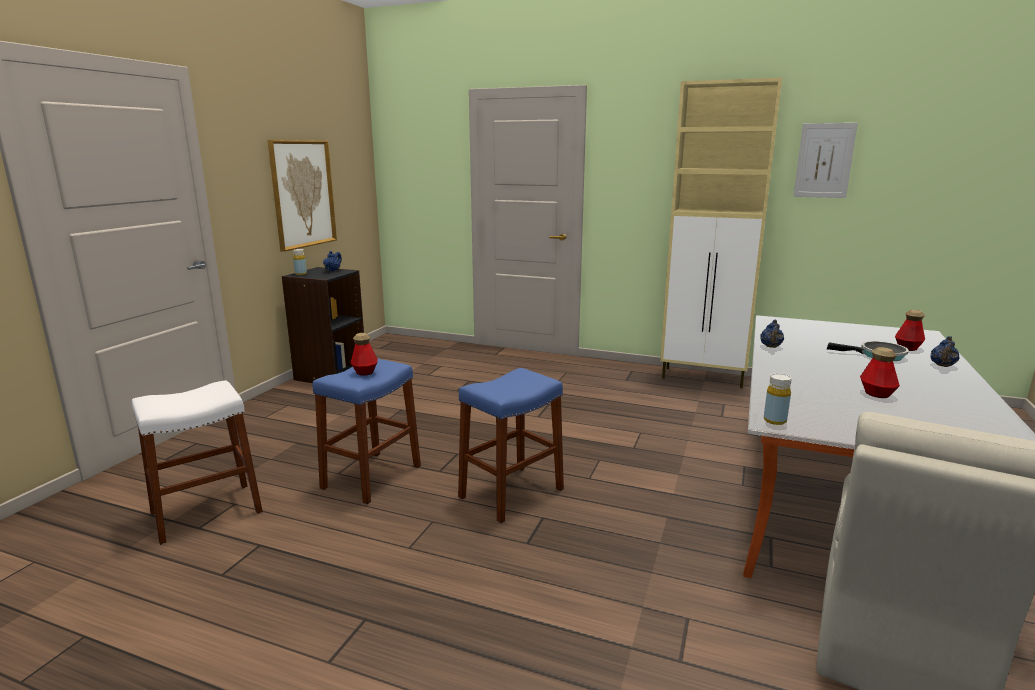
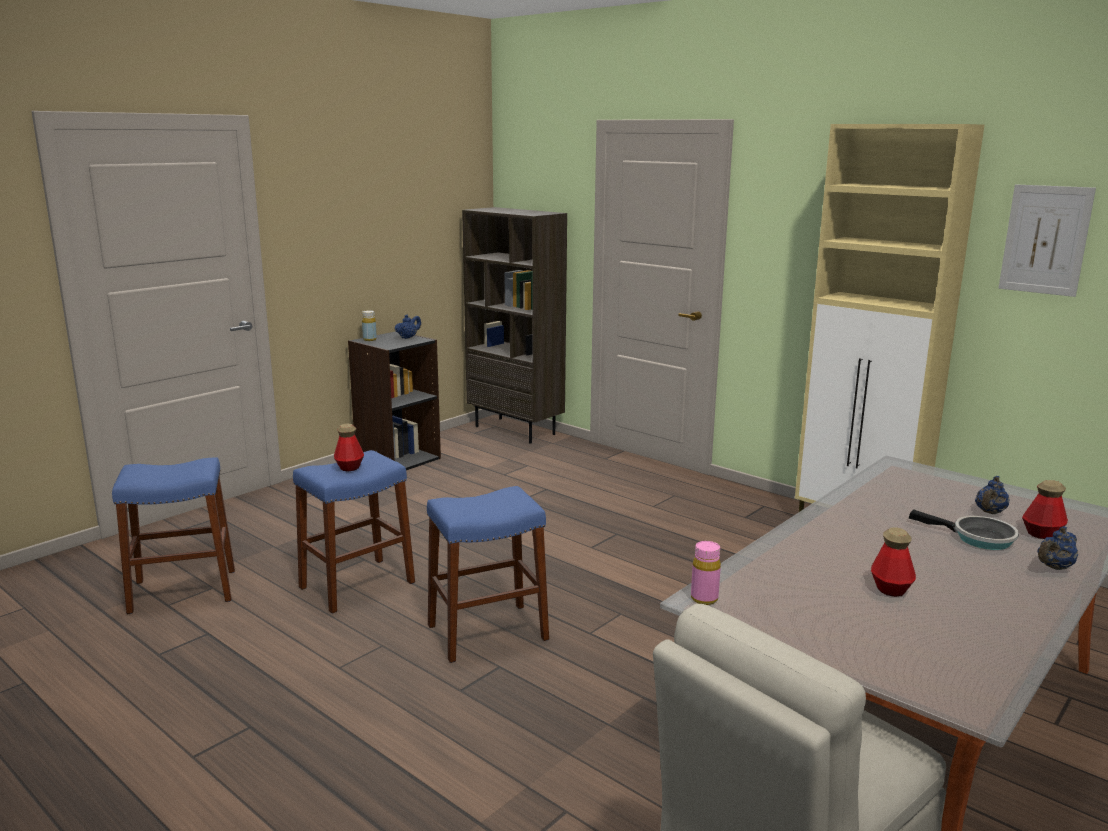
camera: 20 degrees right, 0 degrees up
(206, 512) = (183, 591): white stool -> blue stool
(303, 194) = (385, 246): picture -> none
(411, 342) = (516, 430): none -> brown bookcase
(771, 347) = (838, 504): blue teapot -> blue teapot (989, 512)
(775, 420) = (704, 599): yellow bottle -> pink bottle

